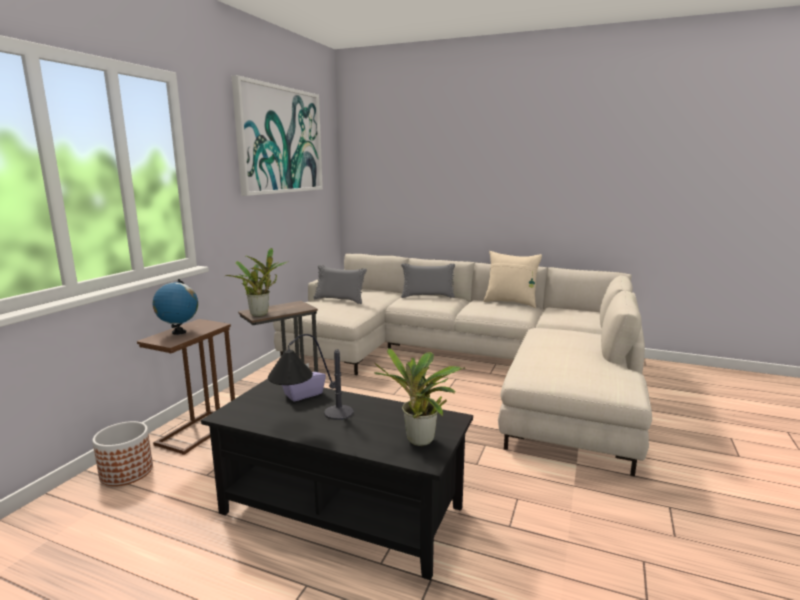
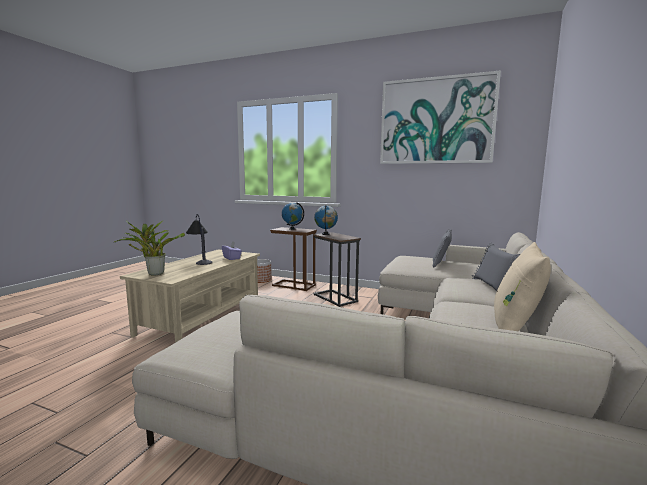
camera: 90 degrees right, 5 degrees down
(261, 314) = (326, 234): potted plant -> globe
(342, 510) = (202, 317): black coffee table -> beige coffee table

